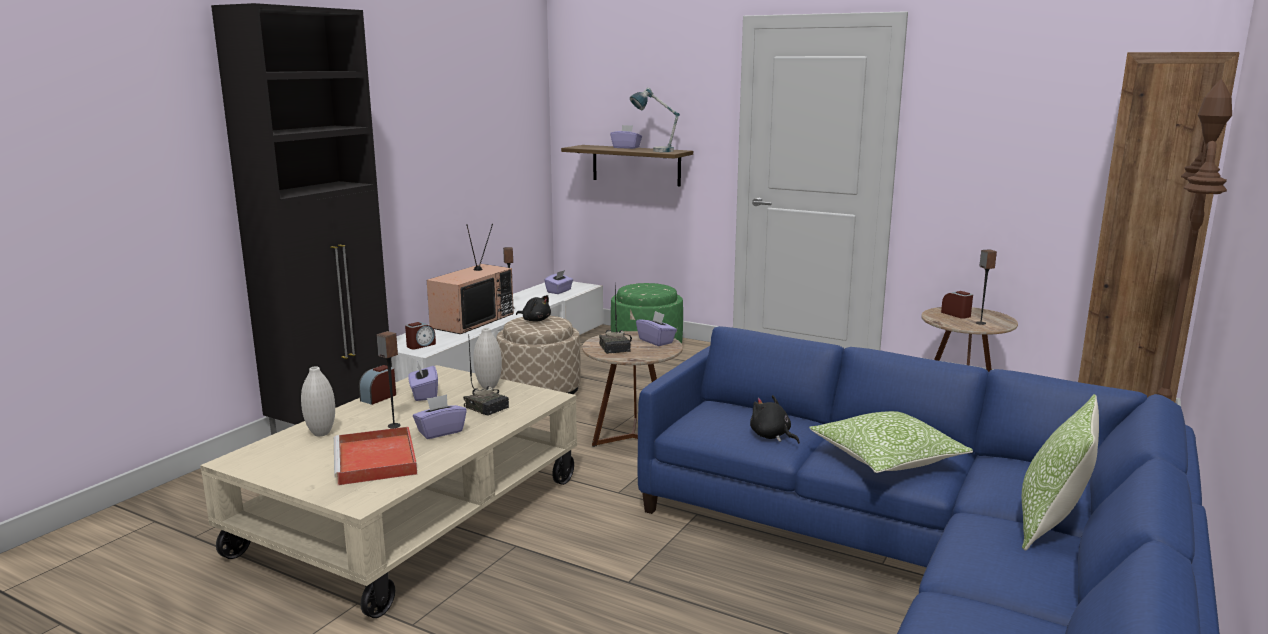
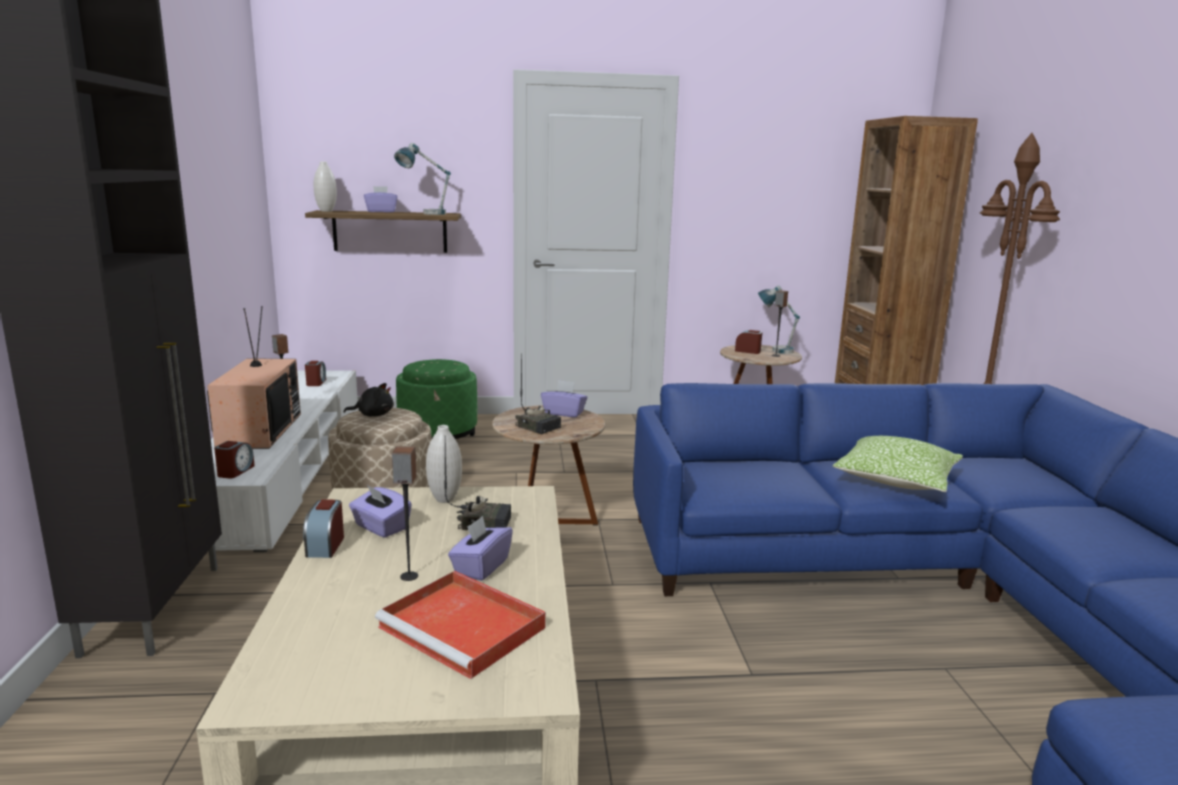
camera: 35 degrees left, 0 degrees up
(321, 433) = (323, 616): white vase -> white vase (326, 211)
(559, 291) = (316, 383): purple tissue box -> alarm clock
(772, 436) = (788, 483): black plush toy -> none
(995, 316) = (774, 349): none -> table lamp
(1050, 524) = (1072, 501): pillow -> none

